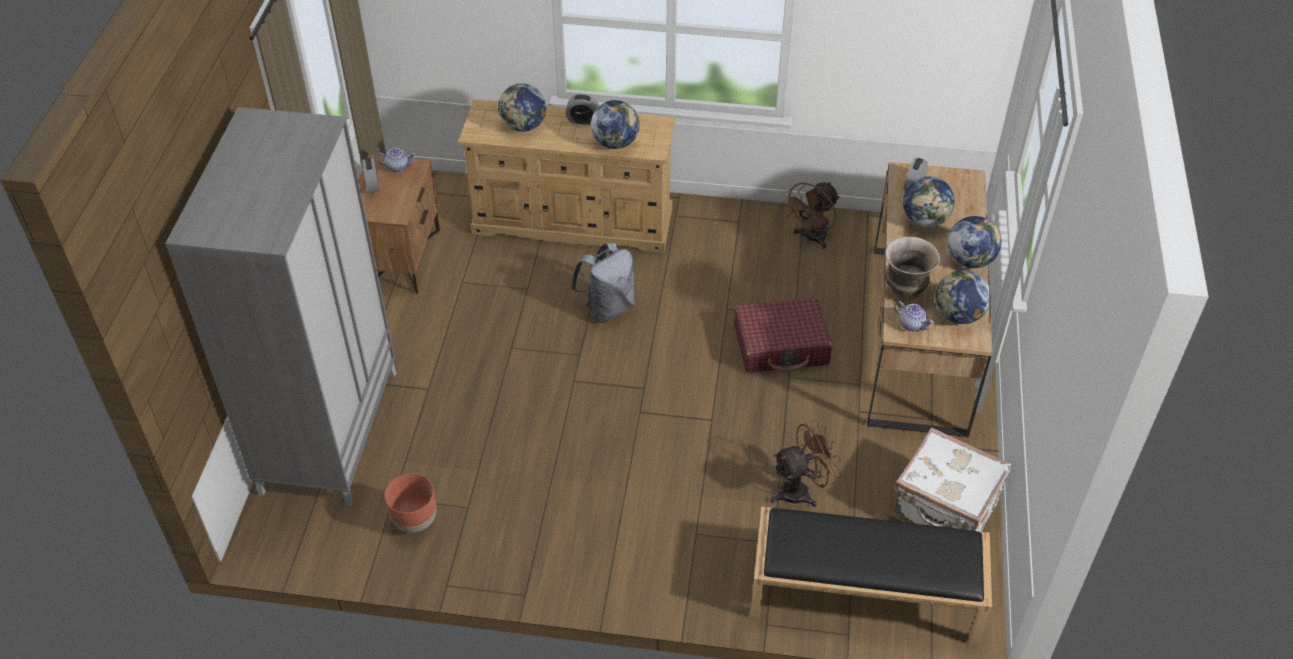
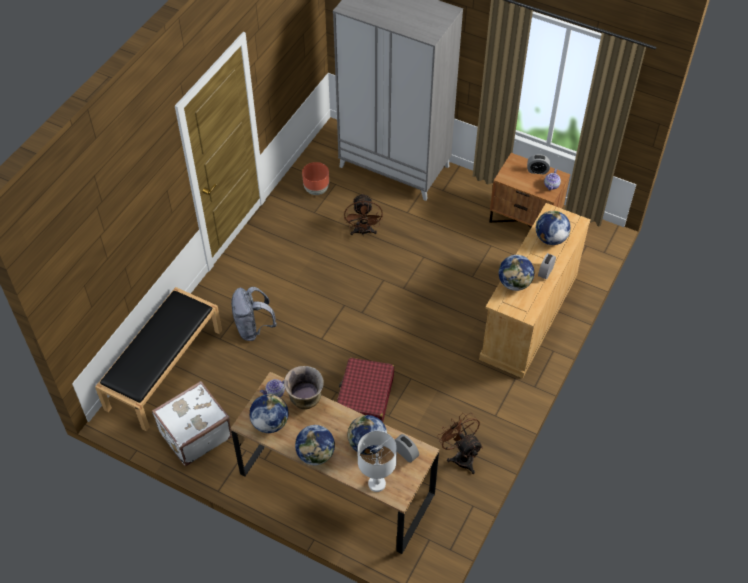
camera: 110 degrees right, 5 degrees up
(607, 308) = (438, 313): grey backpack -> grey backpack (253, 328)
(801, 490) = (247, 365): brown fan -> brown fan (363, 232)
(968, 199) = (377, 484): none -> white table lamp

